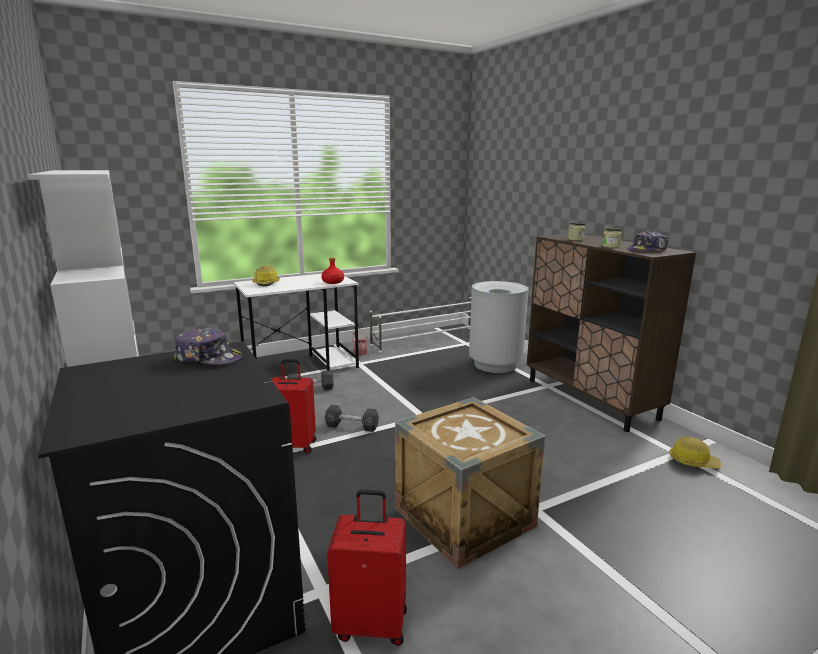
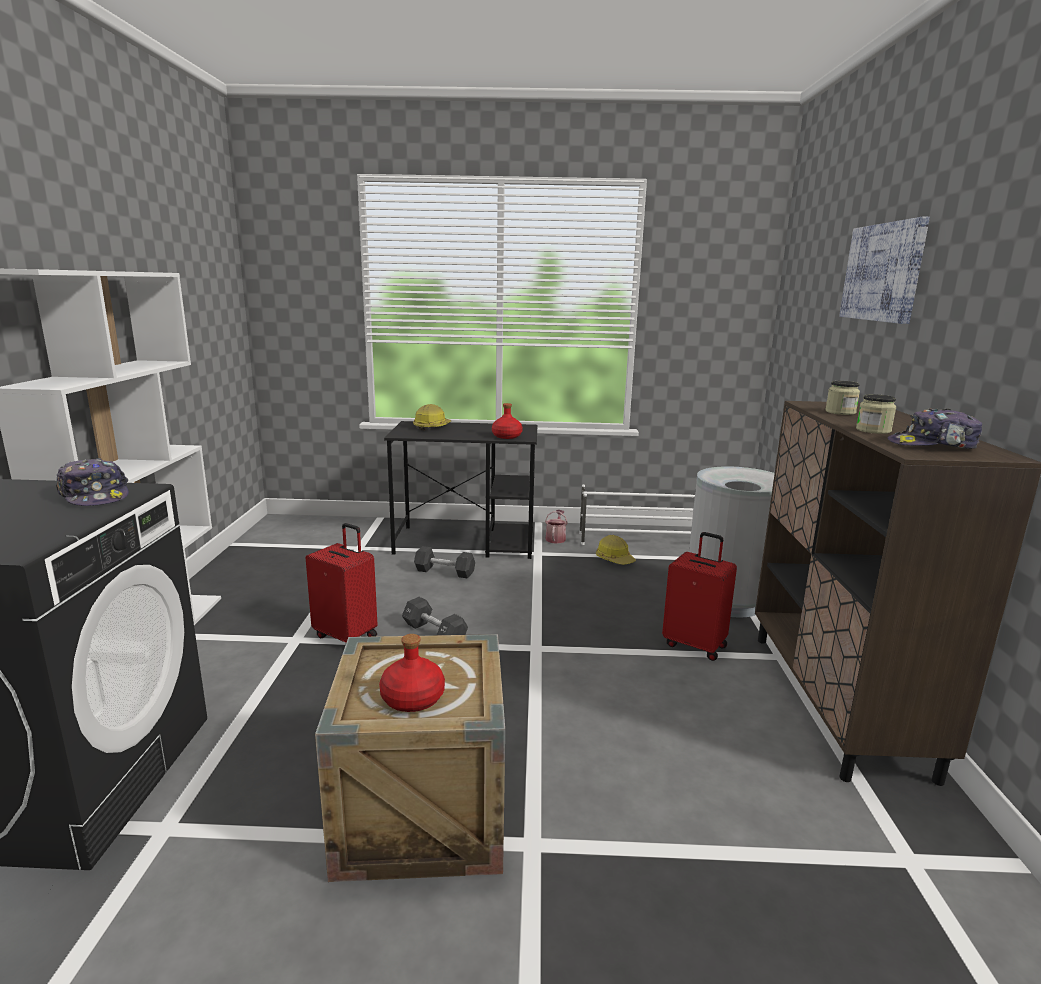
camera: 30 degrees right, 0 degrees up
(302, 367) = (466, 542): white desk -> black desk
(371, 623) = (157, 899): red suitcase -> red suitcase (695, 645)
(479, 439) = (413, 699): none -> red bottle
(565, 160) = (882, 272): none -> picture
(693, 461) = (927, 890): hard hat -> hard hat (615, 559)

